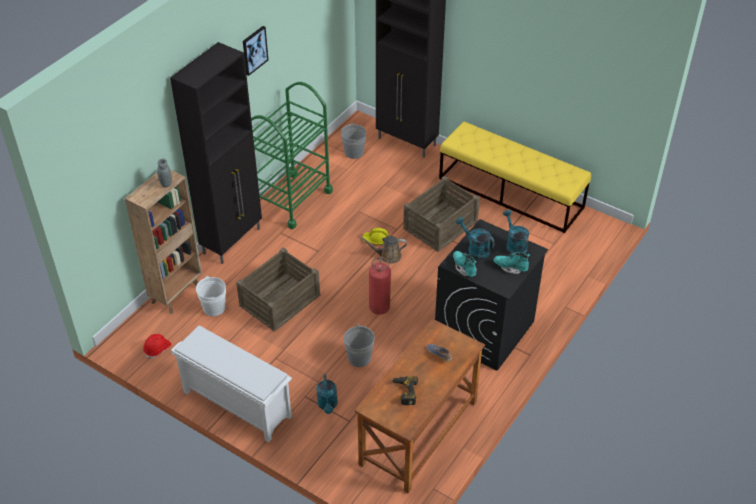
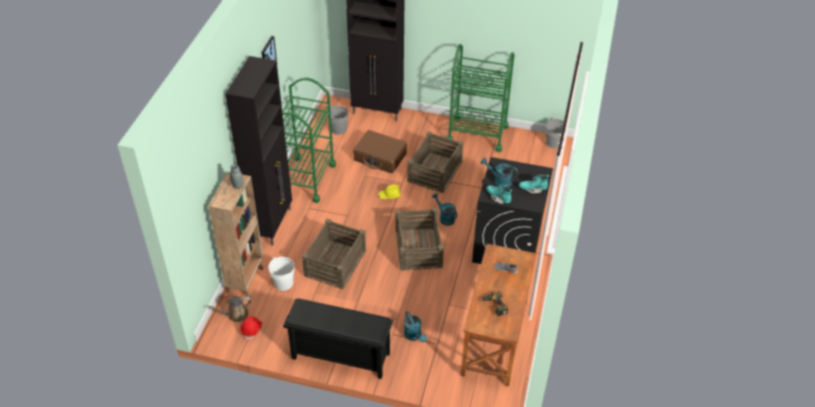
camera: 20 degrees left, 0 degrees up
(235, 404) = (339, 356): white shoe rack -> black shoe rack
(359, 358) = (421, 292): grey bucket -> grey bucket (553, 143)
(379, 308) = (418, 248): fire extinguisher -> crate
(386, 194) = (380, 157): none -> brown suitcase
(387, 256) = (405, 206): brown watering can -> brown watering can (235, 315)
(511, 193) = (477, 134): yellow bench -> green cart
(514, 245) = (527, 171): turquoise watering can -> turquoise watering can (445, 217)

